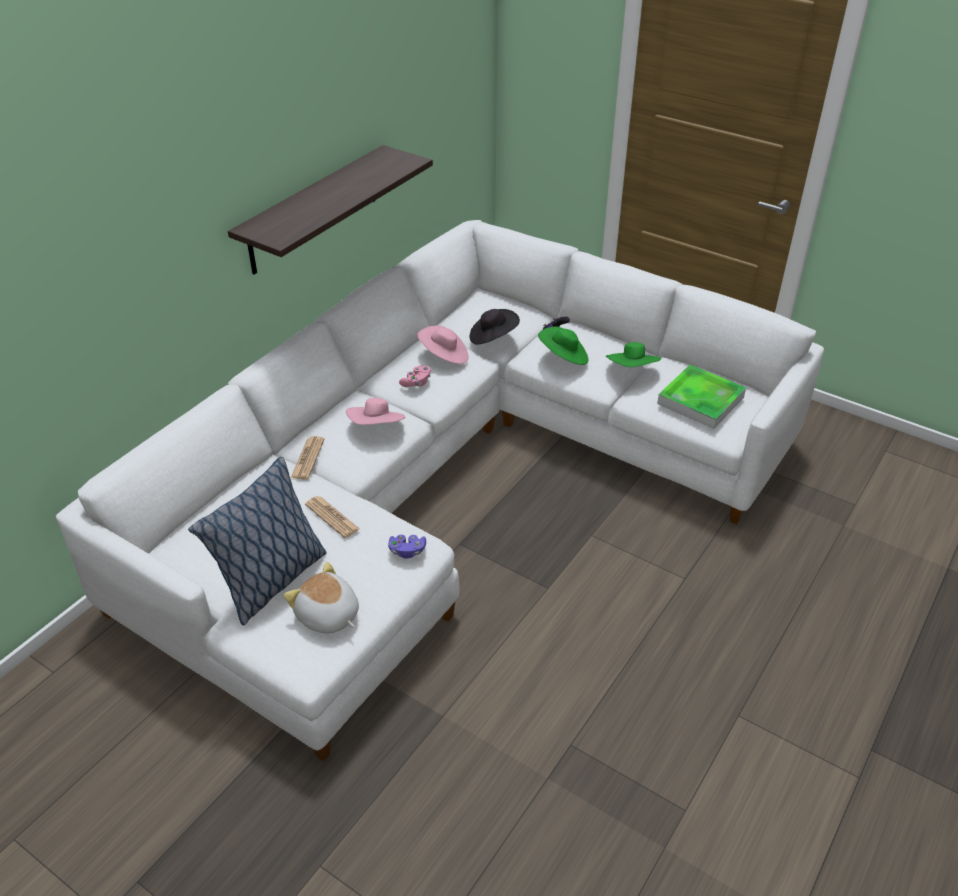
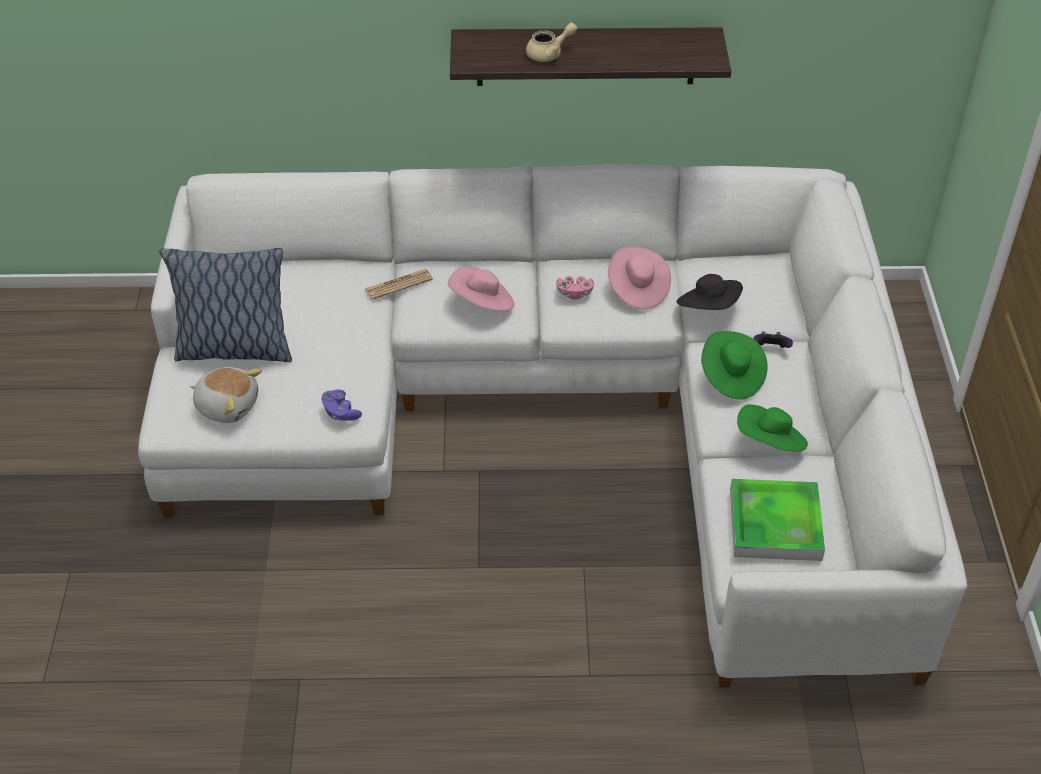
camera: 55 degrees right, 5 degrees up
(319, 207) = (549, 54): none -> beige teapot
(327, 616) = (227, 405): plush toy -> plush toy turned 105 degrees clockwise
(332, 517) = (337, 341): newspaper -> none

